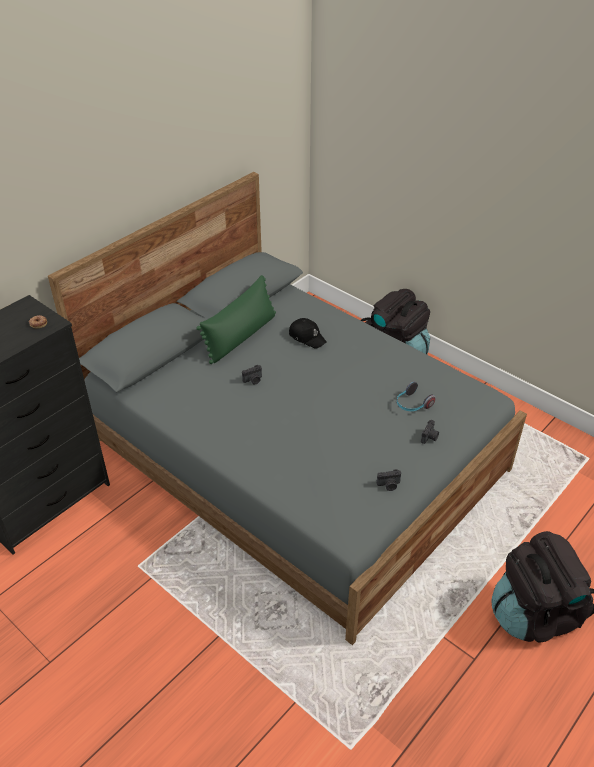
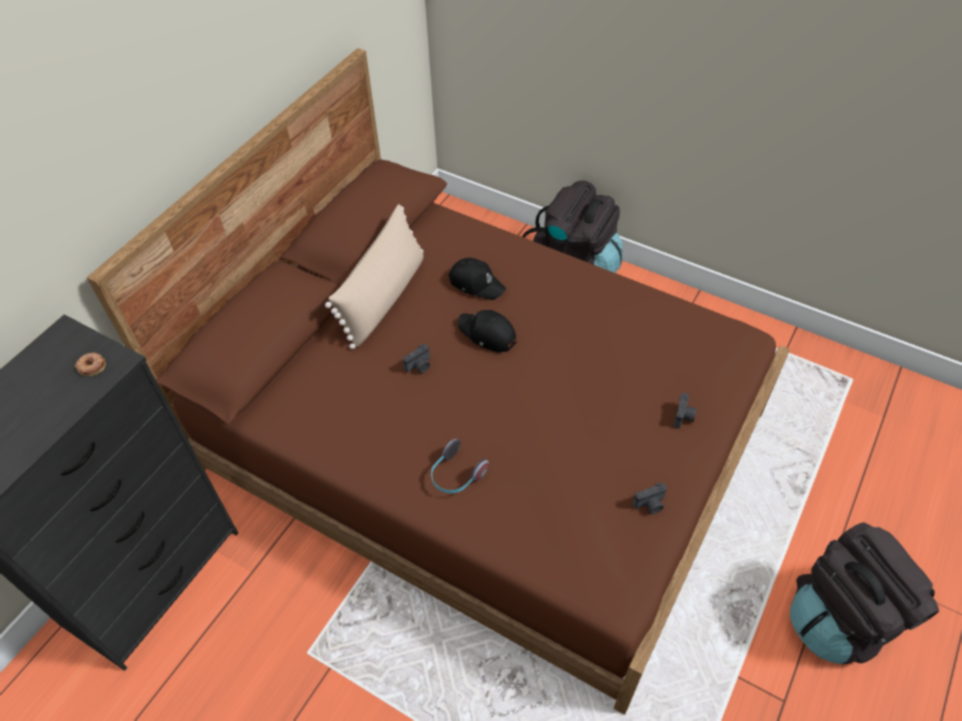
camera: 10 degrees left, 10 degrees up
(241, 336) = (384, 297): green pillow -> beige pillow
(296, 454) = (482, 439): grey bed -> brown bed
(305, 368) = (487, 334): none -> black cap
(412, 405) = (647, 368): headphones -> headphones (456, 475)

